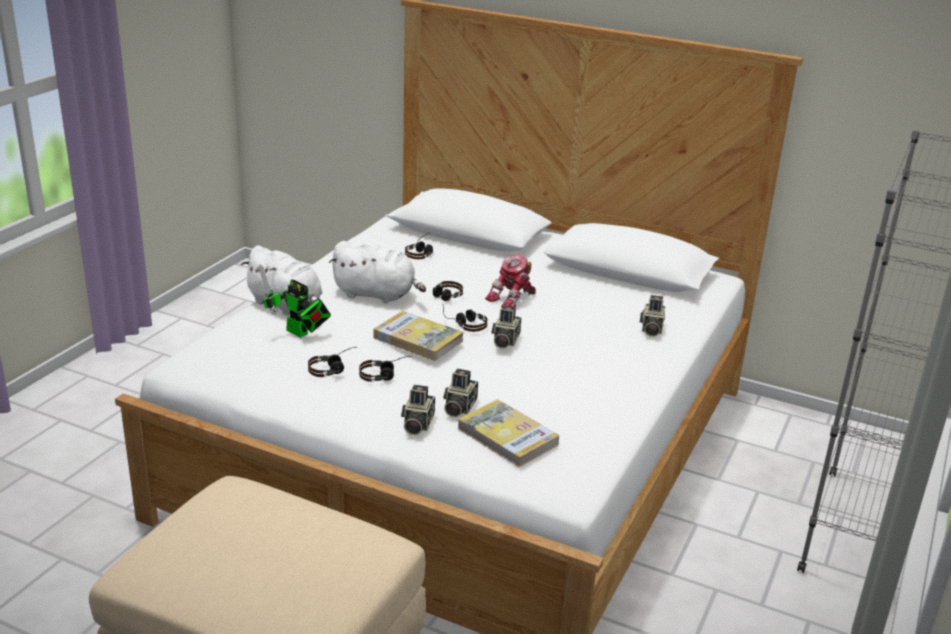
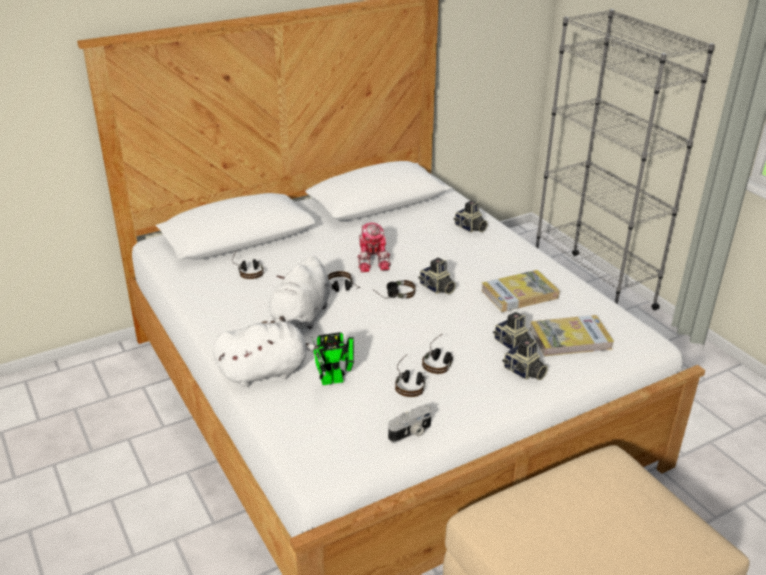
camera: 55 degrees left, 5 degrees up
(264, 390) = (411, 433): none -> camera
(377, 295) = (300, 317): white plush toy -> white plush toy turned 150 degrees clockwise
(418, 339) = (401, 324): book -> book (519, 294)

